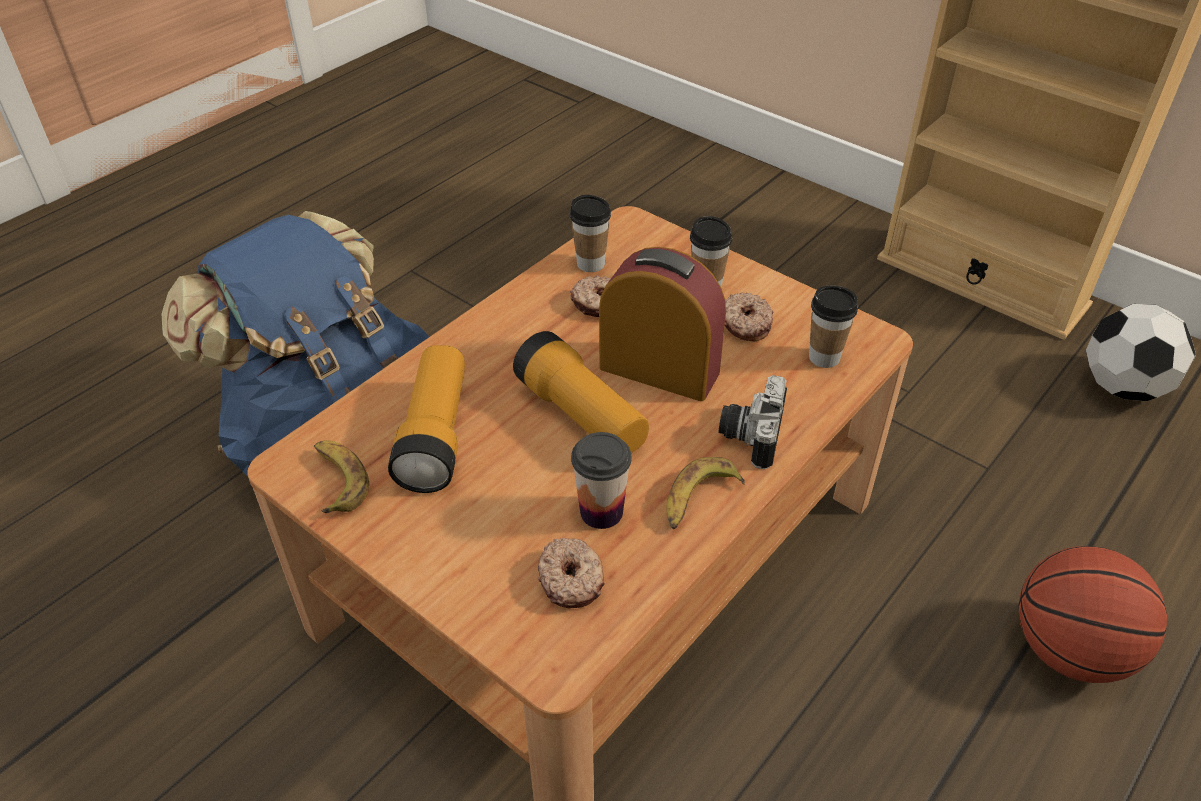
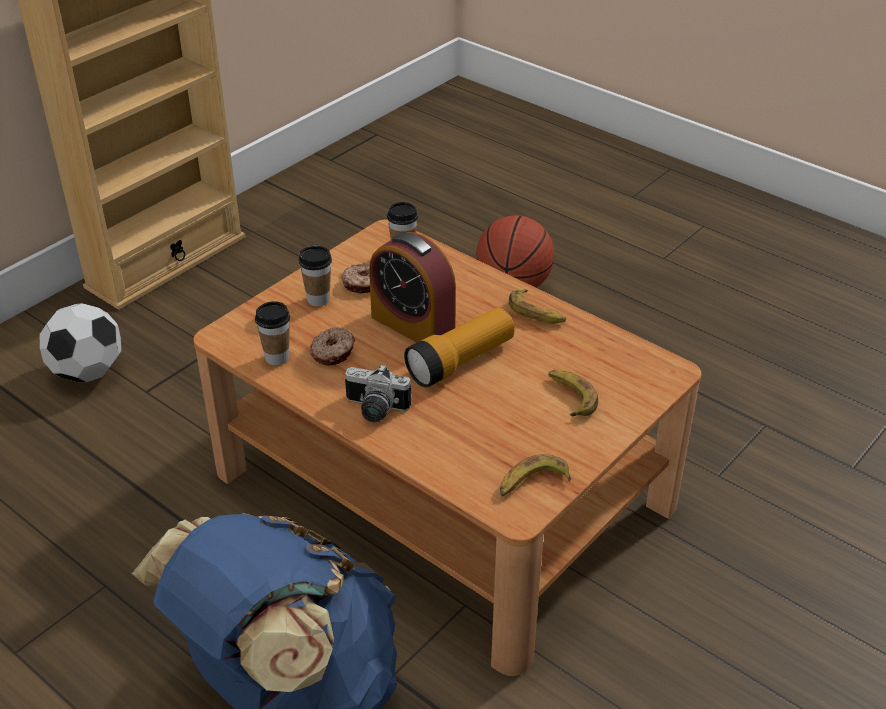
camera: 90 degrees left, 5 degrees down
(435, 435) = (482, 434): flashlight -> none
(500, 529) = (570, 397): none -> banana
(572, 579) = (607, 365): donut -> none
(601, 512) = (551, 352): cup -> none
(659, 370) = (413, 325): alarm clock -> alarm clock turned 75 degrees counterclockwise
(749, 434) = (478, 289): camera -> camera (374, 410)
(1123, 387) = (298, 223): football -> football (88, 373)

